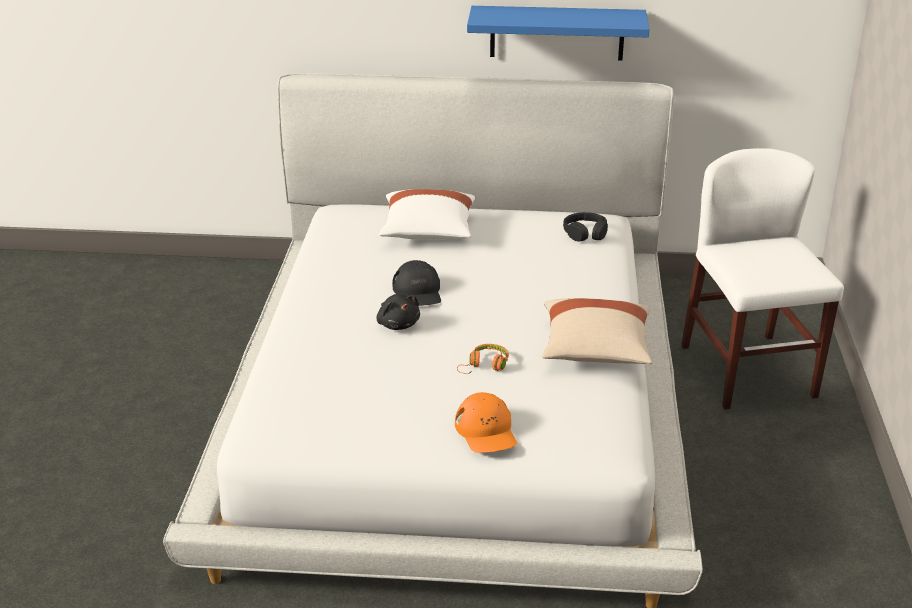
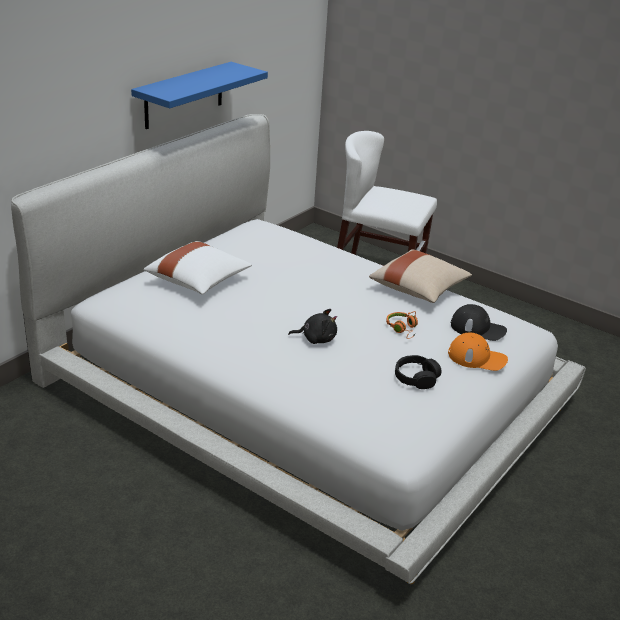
camera: 60 degrees left, 0 degrees up
(418, 292) = (281, 316): black cap -> black cap (478, 328)
(585, 233) = (275, 235): black headphones -> black headphones (416, 378)

